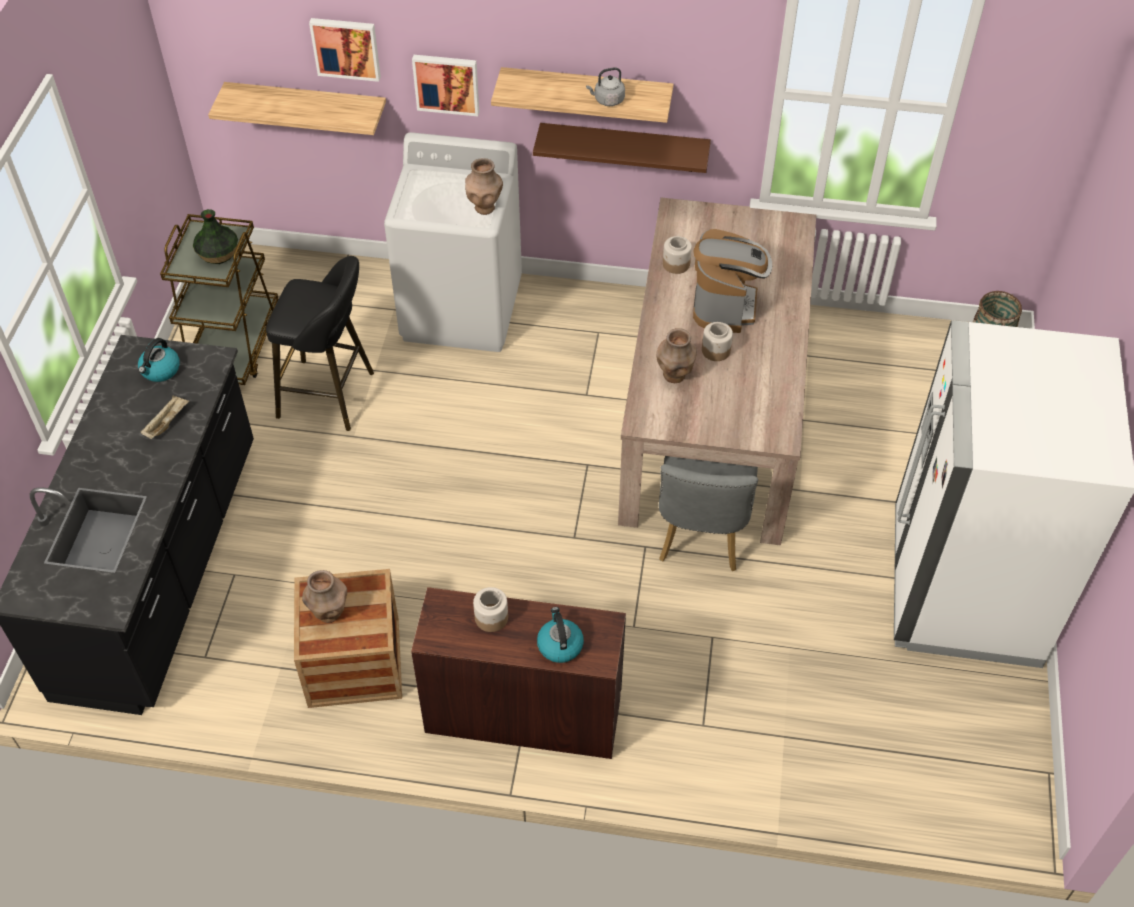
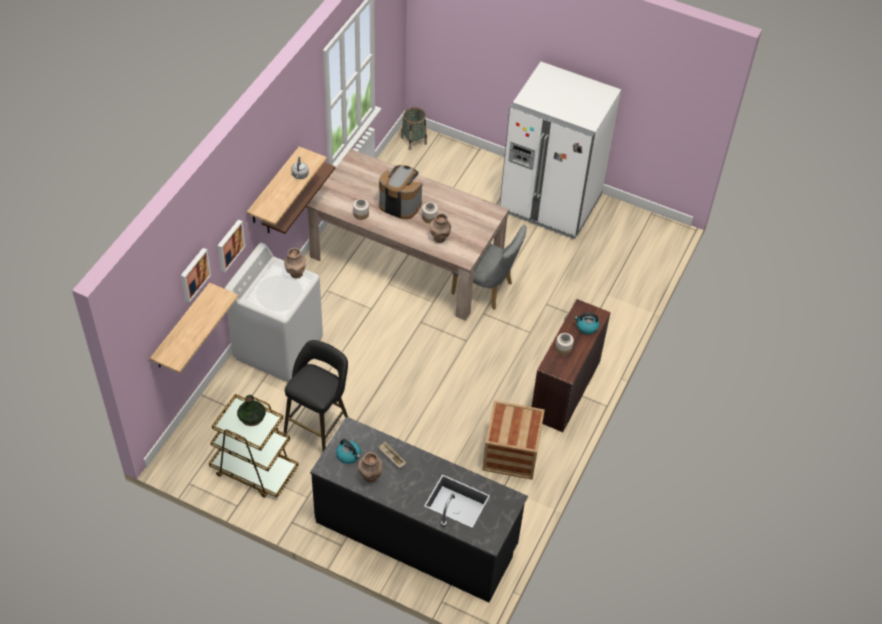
camera: 75 degrees left, 0 degrees up
(329, 613) = (512, 432): brown vase -> brown vase (370, 477)

